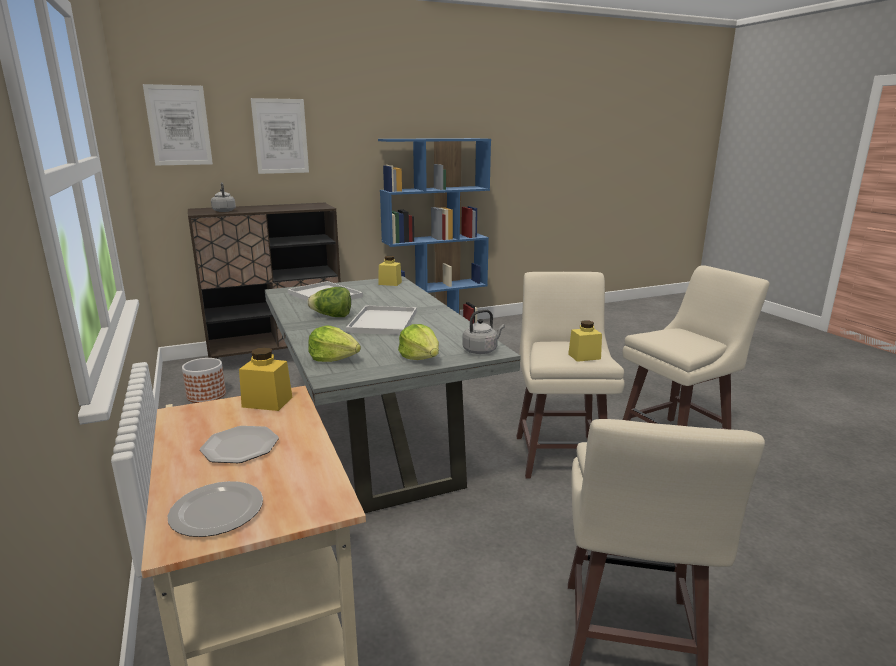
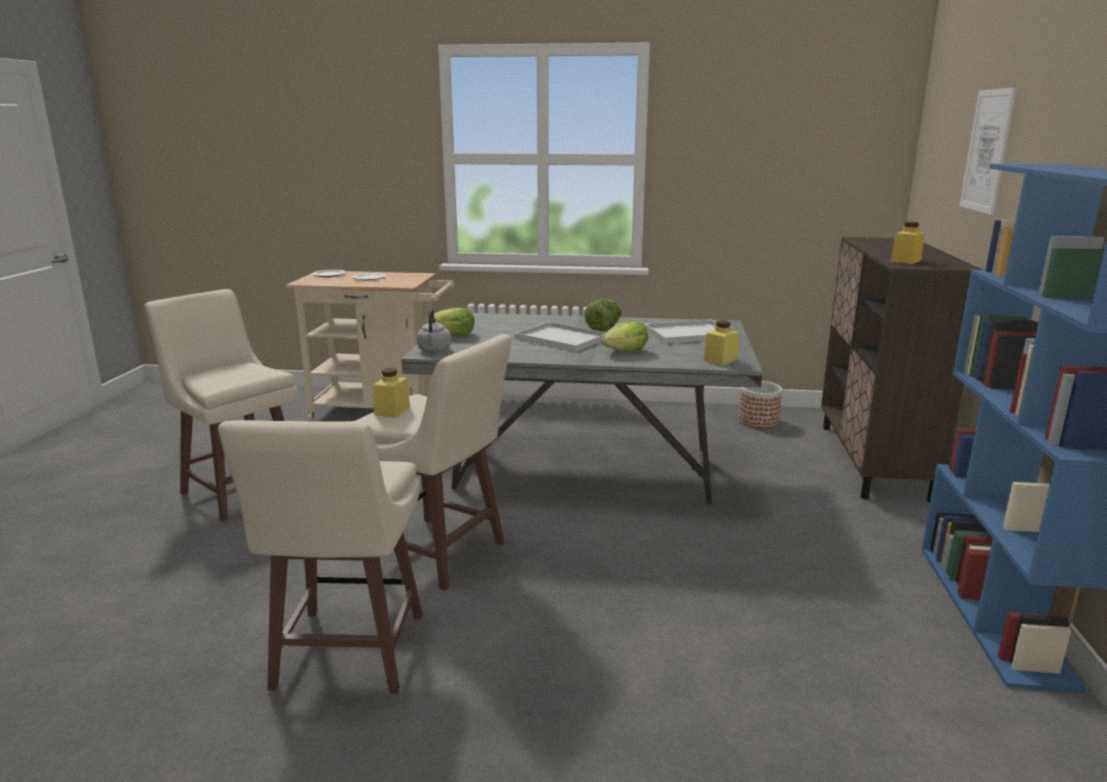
camera: 120 degrees right, 0 degrees up
(179, 125) = (938, 131): picture -> none
(224, 211) = (877, 243): grey kettle -> none
(267, 402) = (406, 282): yellow jar -> yellow jar (906, 260)
(333, 358) = (494, 319): lettuce -> lettuce (625, 351)

